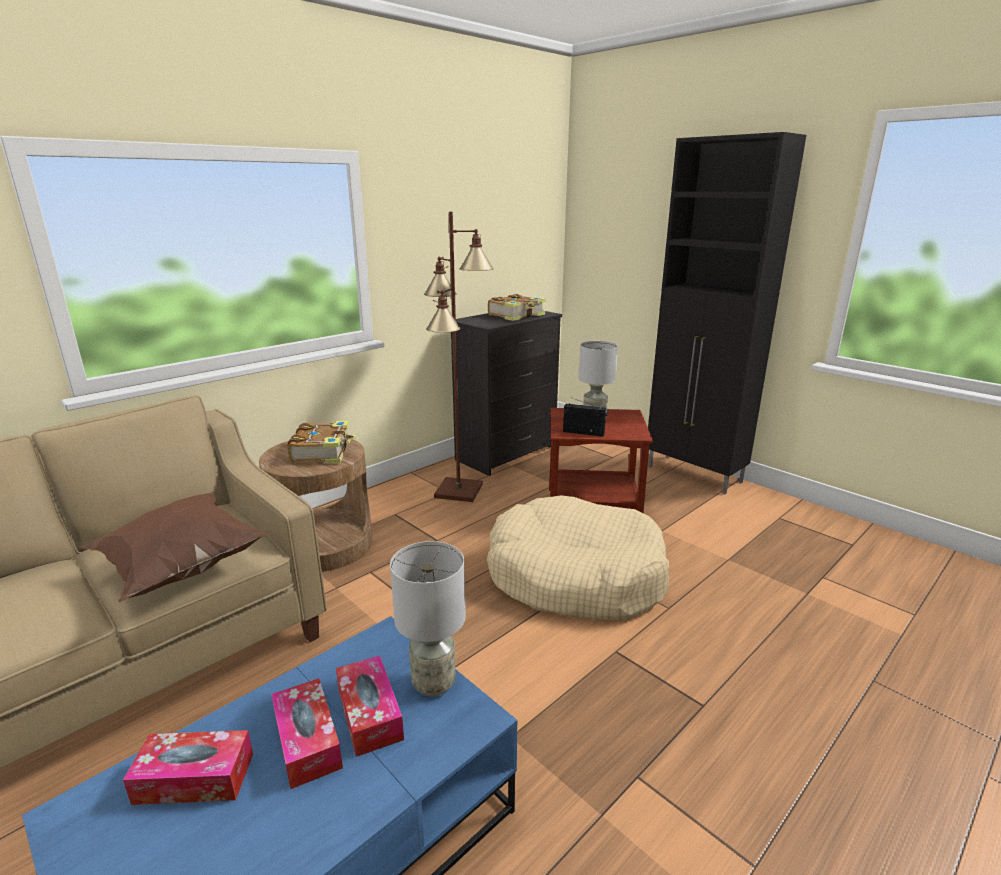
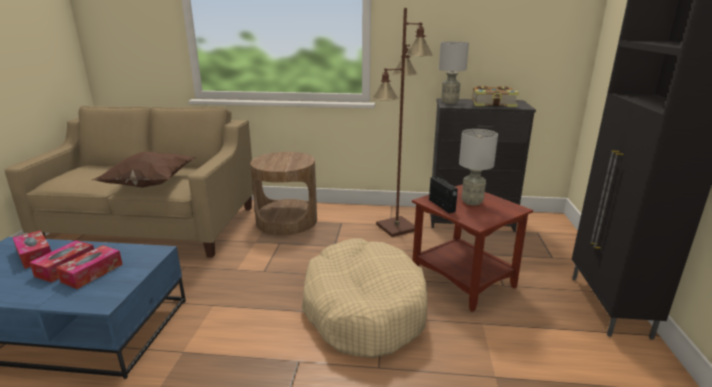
camera: 50 degrees right, 0 degrees up
(323, 451) = (289, 161): book -> none
(432, 683) = (125, 279): grey table lamp -> grey table lamp (449, 102)

